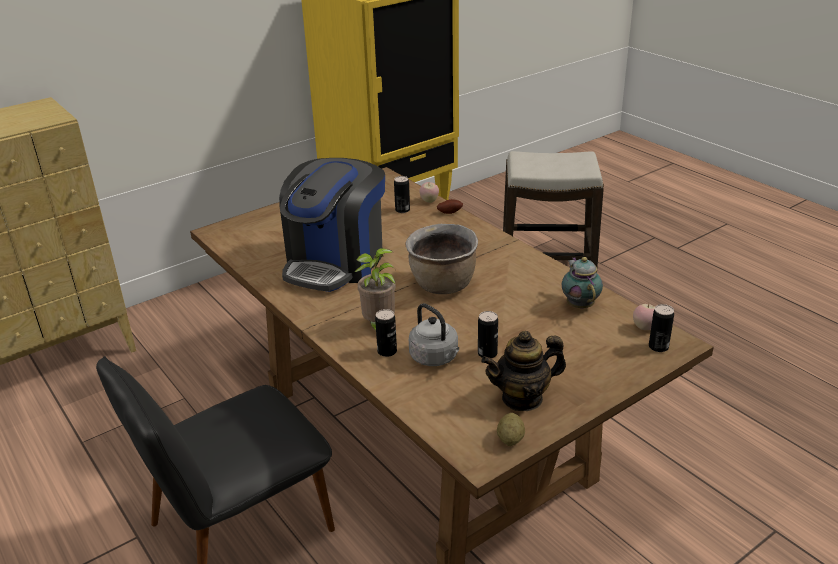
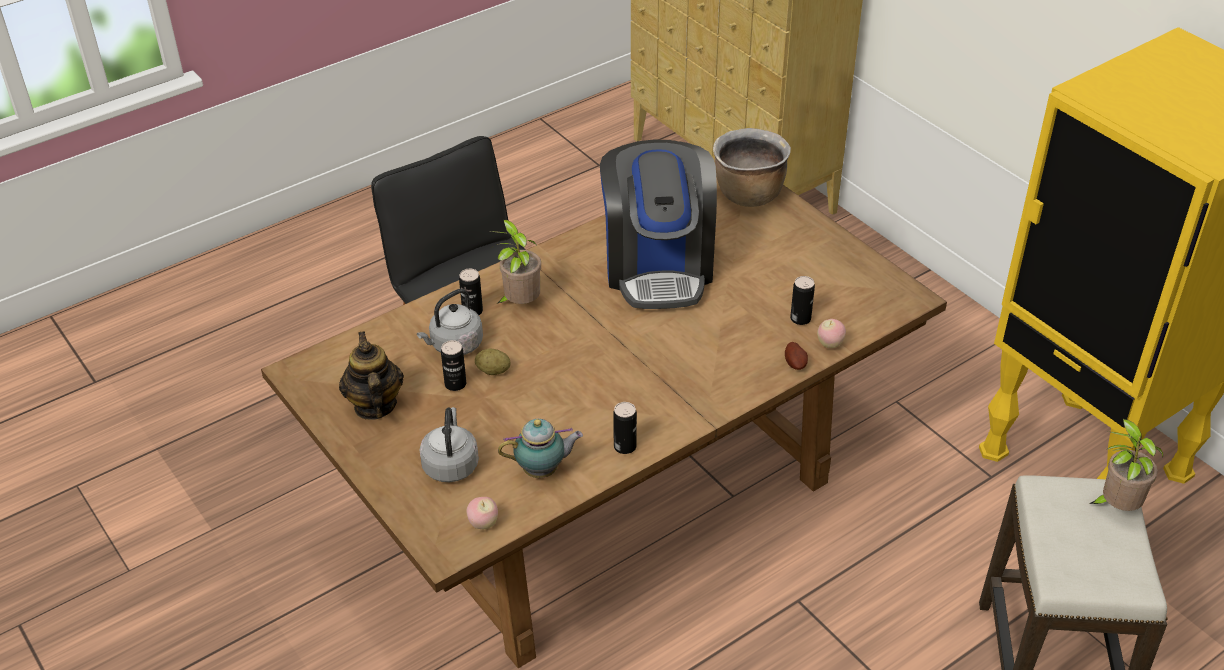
camera: 90 degrees right, 10 degrees up
(336, 263) = (658, 267): coffee machine -> coffee machine turned 120 degrees counterclockwise
(443, 286) = (598, 353): brown cooking pot -> brown cooking pot (748, 194)
(510, 439) = (316, 392): potato -> potato (493, 371)
(530, 155) = (1115, 507): none -> potted plant
(585, 348) = (451, 464): none -> grey kettle
(658, 347) = (442, 530): can -> can (625, 446)

